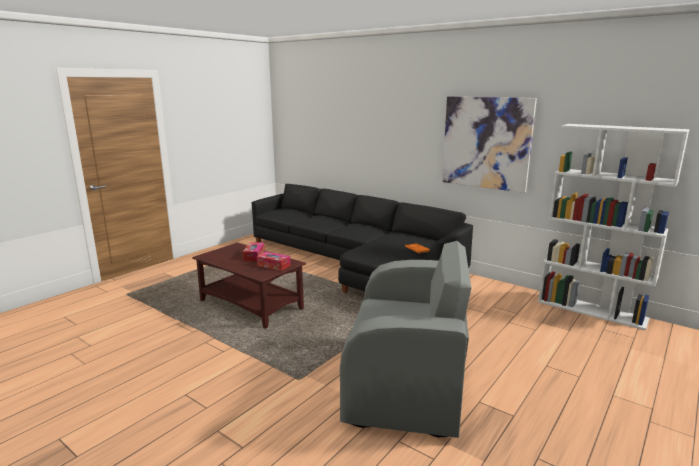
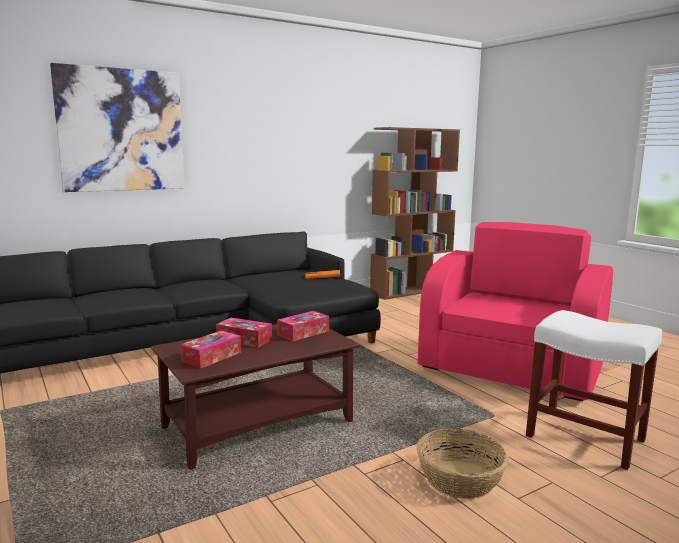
camera: 70 degrees left, 5 degrees down
(204, 372) = (459, 479): none -> basket
(224, 255) = (211, 357): none -> tissue box
(277, 426) = (587, 438): none -> white stool
(406, 383) = (511, 369): grey armchair -> pink armchair
(486, 143) = (303, 151): picture -> picture (121, 130)
(592, 310) = (411, 291): white bookcase -> brown bookcase

